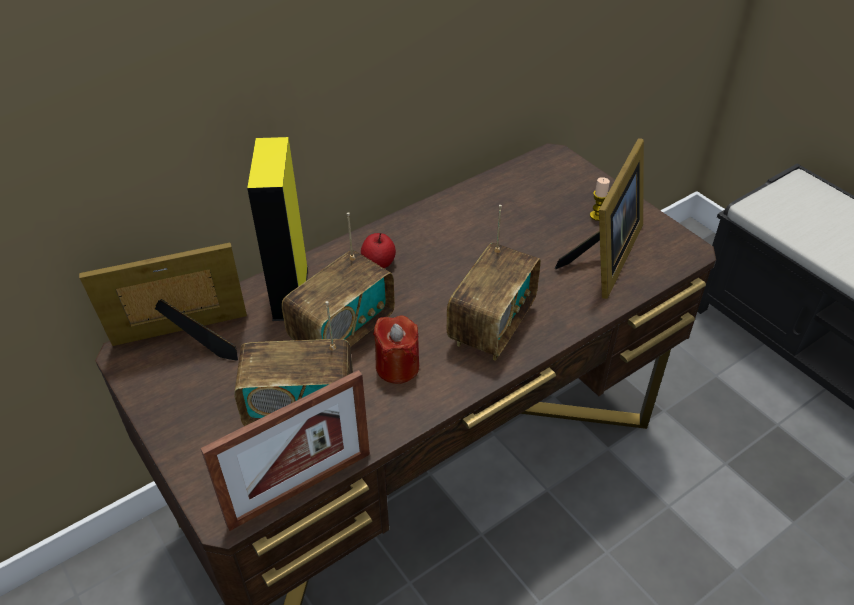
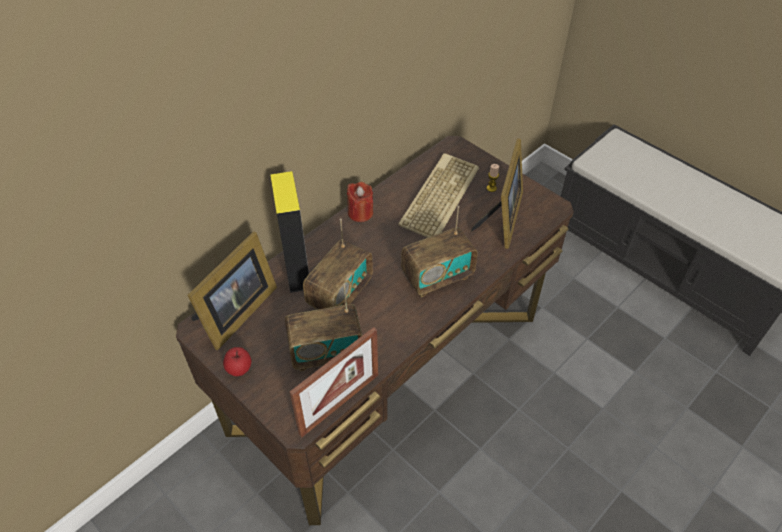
camera: 10 degrees left, 5 degrees up
(187, 340) = (235, 314): picture frame -> picture frame turned 150 degrees clockwise
(378, 263) = (352, 241): apple -> apple (239, 368)
(397, 367) = (382, 314): red candle -> red candle (360, 213)
(491, 326) = (437, 277): radio -> radio turned 45 degrees clockwise
(517, 217) = (438, 195): none -> keyboard

